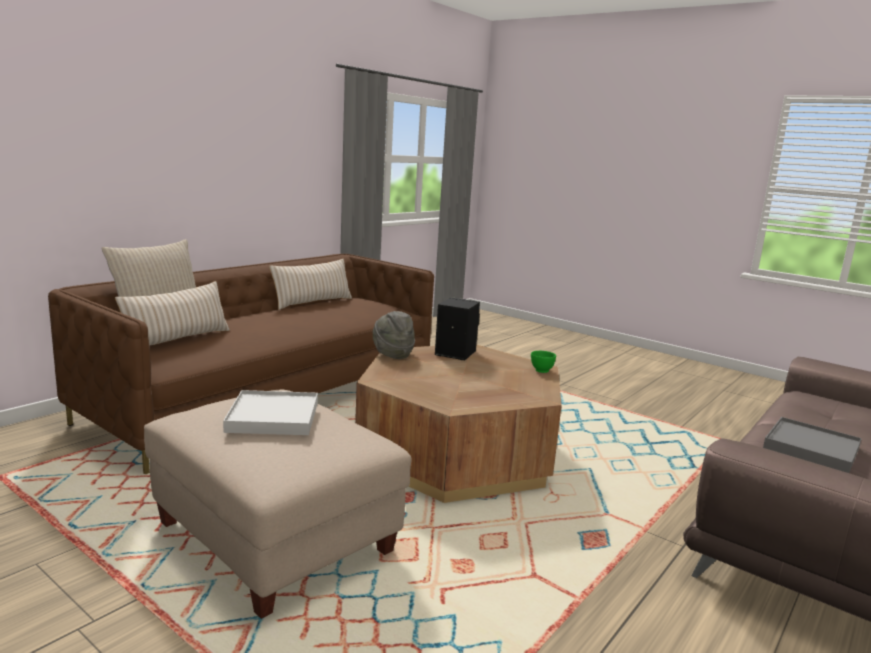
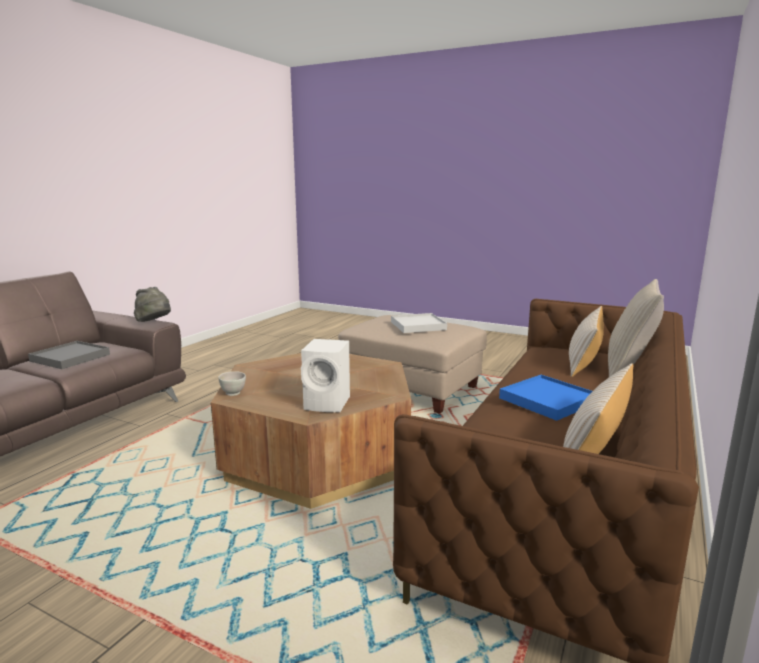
camera: 170 degrees right, 0 degrees up
(292, 318) = (547, 400): none -> blue tray
(392, 354) = (394, 392): grey hat -> grey hat (154, 322)
(454, 353) = (329, 403): black speaker -> white speaker
(541, 370) = (233, 393): green bowl -> white bowl

